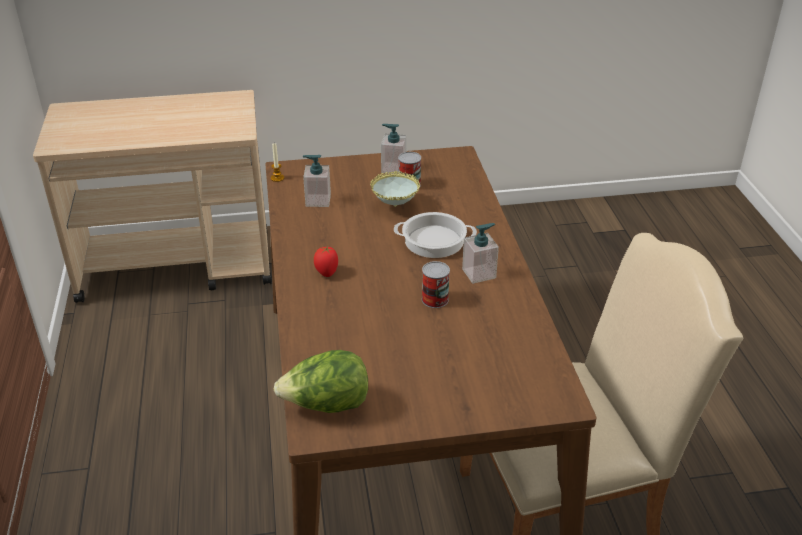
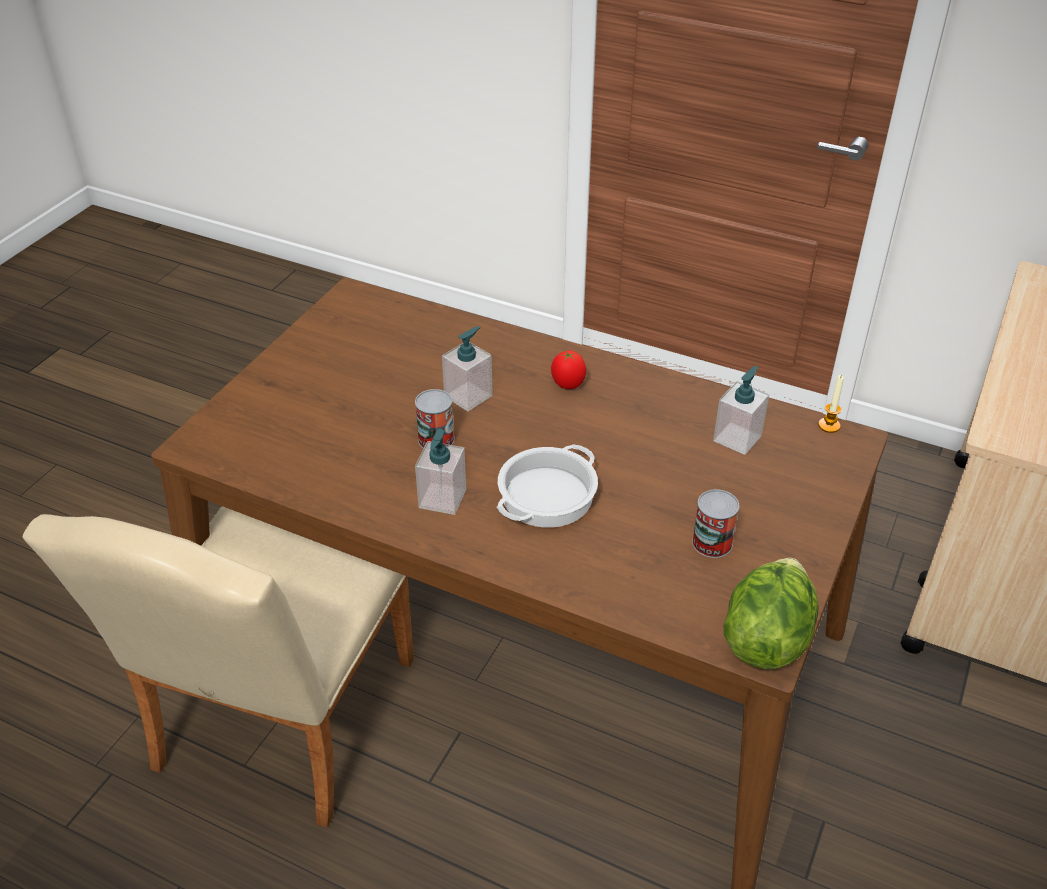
camera: 125 degrees right, 5 degrees up
(326, 405) = (372, 311): lettuce -> lettuce (766, 637)
(393, 168) = (776, 550): soap dispenser -> soap dispenser (468, 396)
(395, 206) = (662, 500): bowl -> none

